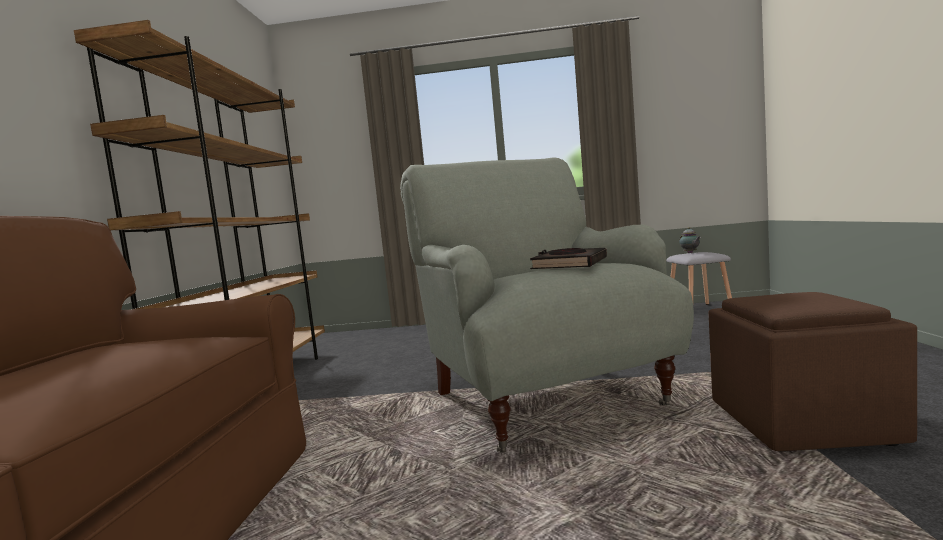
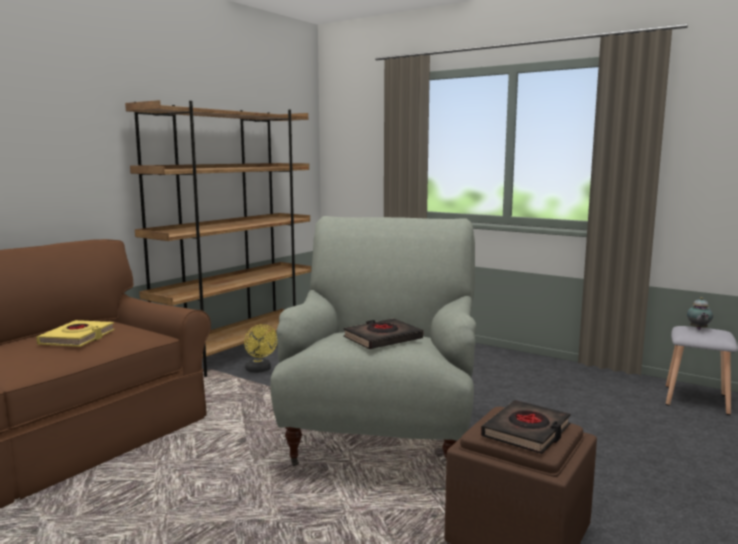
camera: 30 degrees right, 5 degrees up
(97, 359) = (78, 338): none -> yellow book
(309, 388) = (260, 370): none -> yellow fan
(808, 300) = (527, 432): none -> black book

